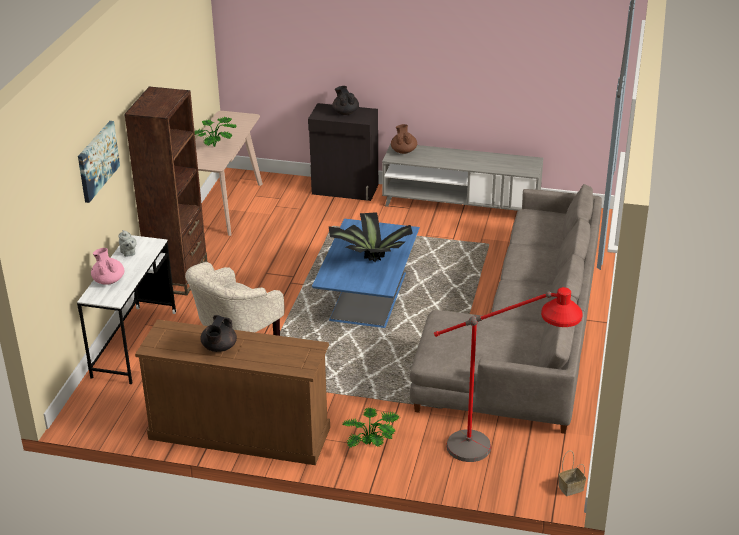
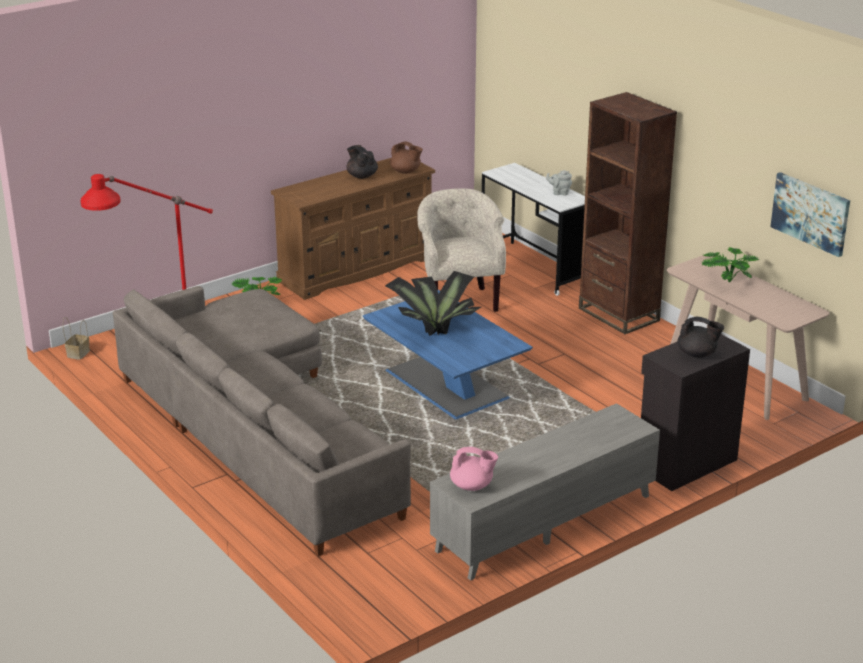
camera: 130 degrees right, 5 degrees down
(97, 160) = (585, 94): picture -> picture (810, 213)
(108, 280) = (528, 177): pink teapot -> pink teapot (472, 486)
(403, 151) = (623, 427): brown teapot -> brown teapot (405, 171)

